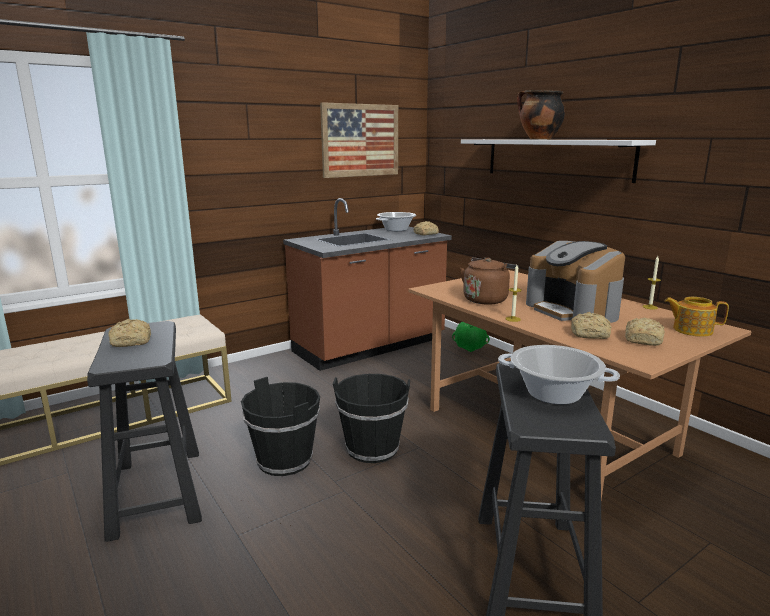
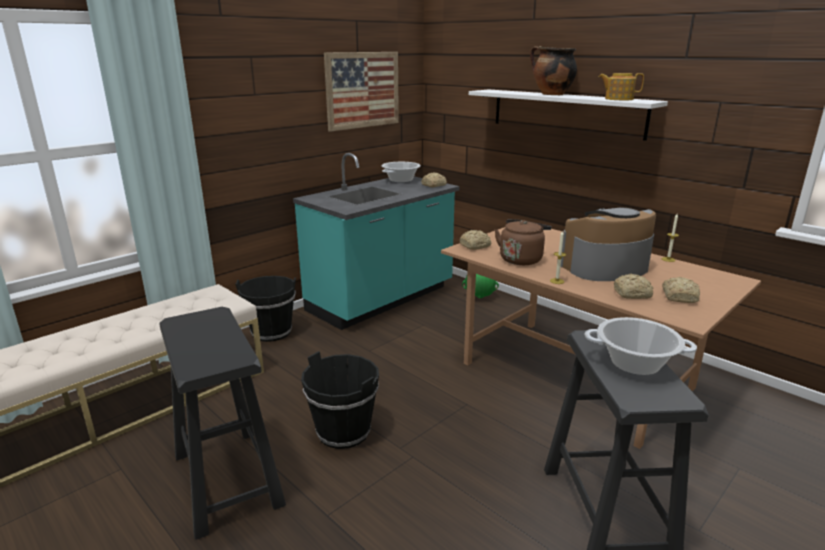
camera: 10 degrees left, 5 degrees up
(133, 342) = (200, 336): bread -> bread (475, 246)
(370, 347) = (382, 300): brown counter -> turquoise counter
(372, 448) = (424, 410): black bucket -> black bucket (271, 332)
(573, 311) = (605, 268): coffee machine -> coffee machine turned 105 degrees clockwise
(691, 330) = (713, 283): teapot -> teapot (618, 99)

